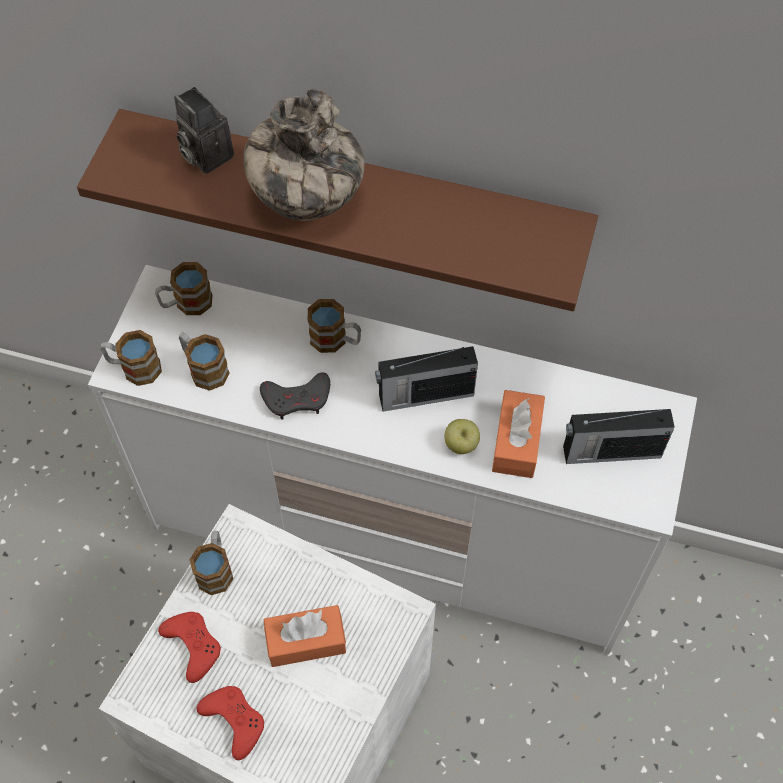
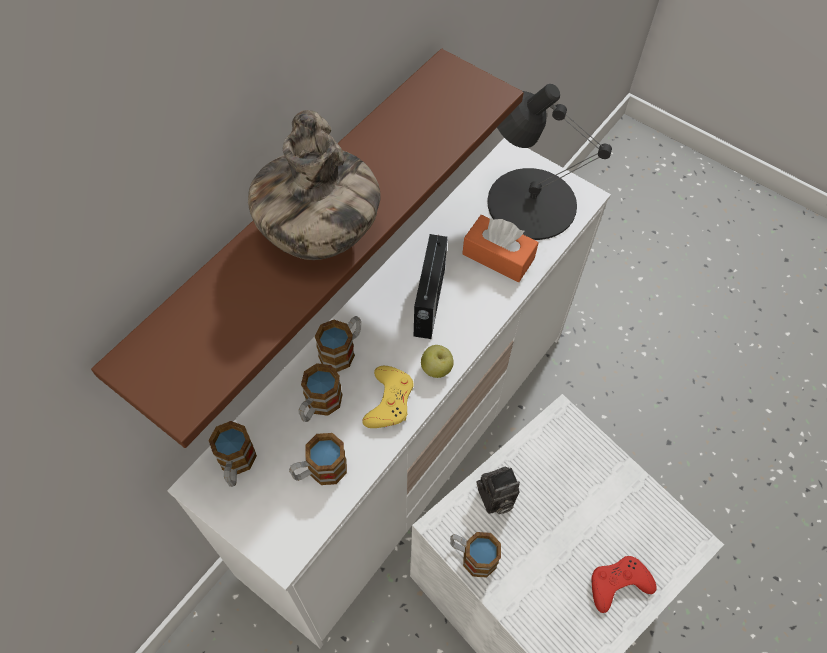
camera: 70 degrees left, 0 degrees up
(134, 368) = (288, 536): mug -> mug (319, 405)
(193, 645) = (539, 599): red game controller -> none
(204, 155) = (211, 304): camera -> camera (495, 500)
(297, 399) = (389, 401): grey game controller -> yellow game controller
(306, 641) = (564, 502): orange tissue box -> none
(461, 445) = (486, 294): apple -> apple (436, 369)
(609, 451) = (530, 202): radio -> black table lamp

